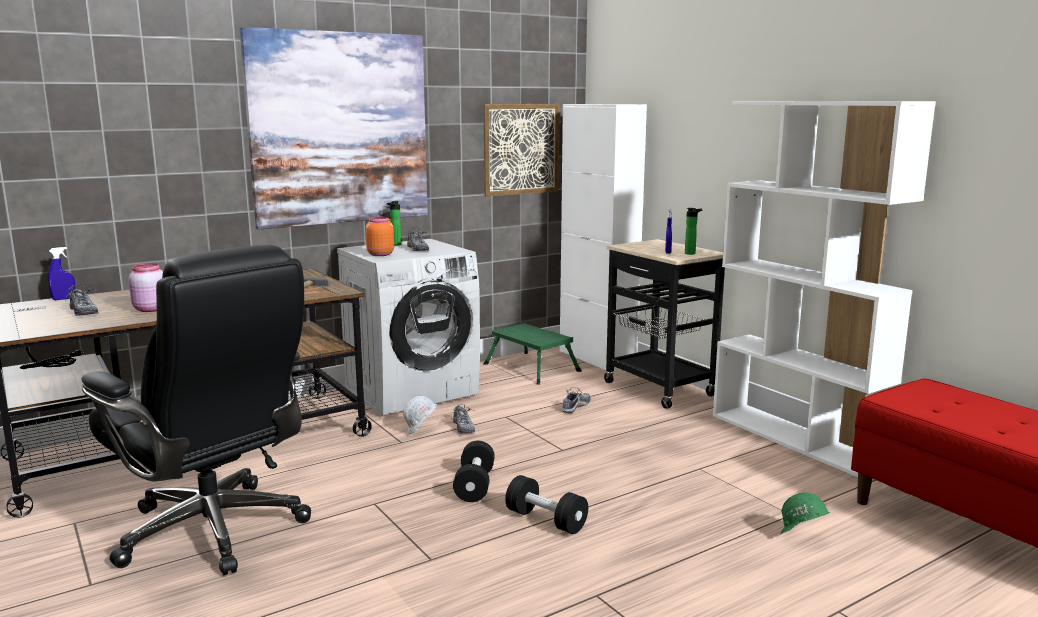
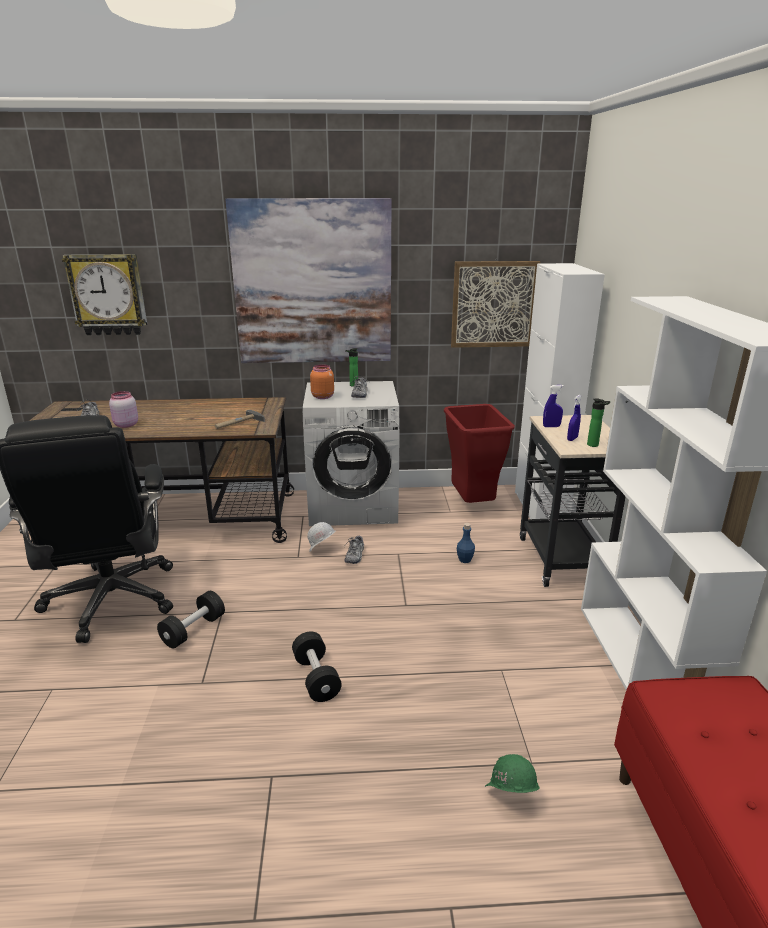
camera: 30 degrees right, 10 degrees up
(64, 299) = (101, 403): blue spray bottle -> blue spray bottle (551, 426)
(73, 147) = (108, 295): none -> wall clock
(474, 485) = (303, 620): black dumbbell -> black dumbbell (193, 630)
(532, 367) = (473, 505): green step ladder -> red trash can
(575, 407) = (465, 560): shoe -> blue bottle

